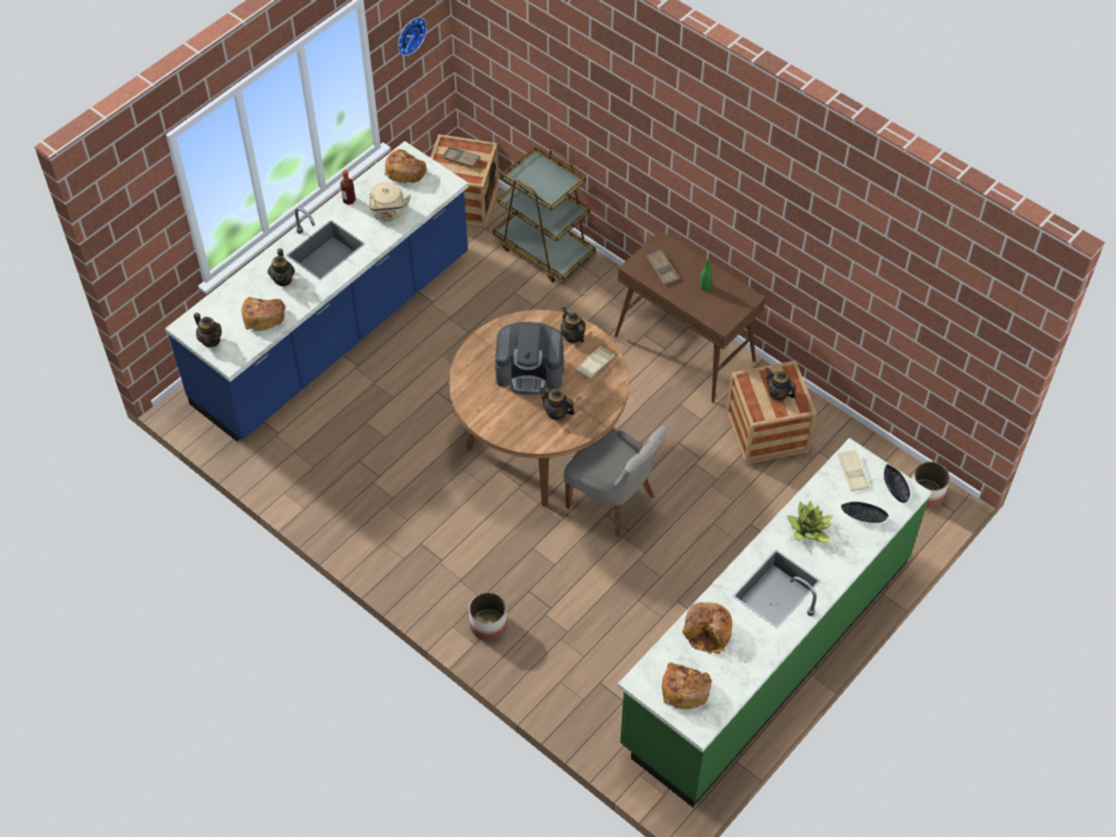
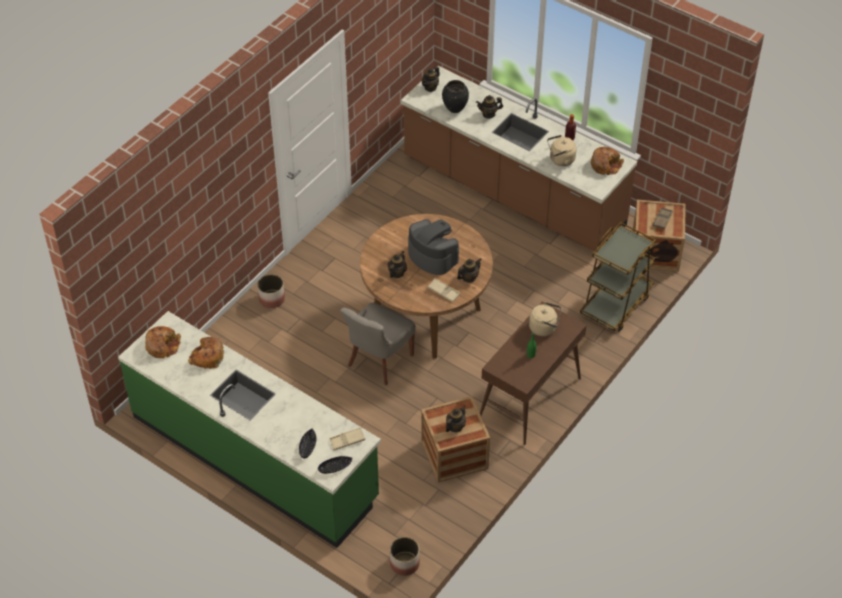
camera: 85 degrees right, 5 degrees down
(263, 316) = (454, 109): bread -> black vase
(334, 331) = (512, 193): blue counter -> brown counter
(409, 35) = (681, 107): wall clock -> none
(530, 371) = (432, 256): coffee machine -> coffee machine turned 135 degrees clockwise
(662, 269) = (544, 328): brown tray -> beige kettle
(809, 529) = (294, 413): potted plant -> none

